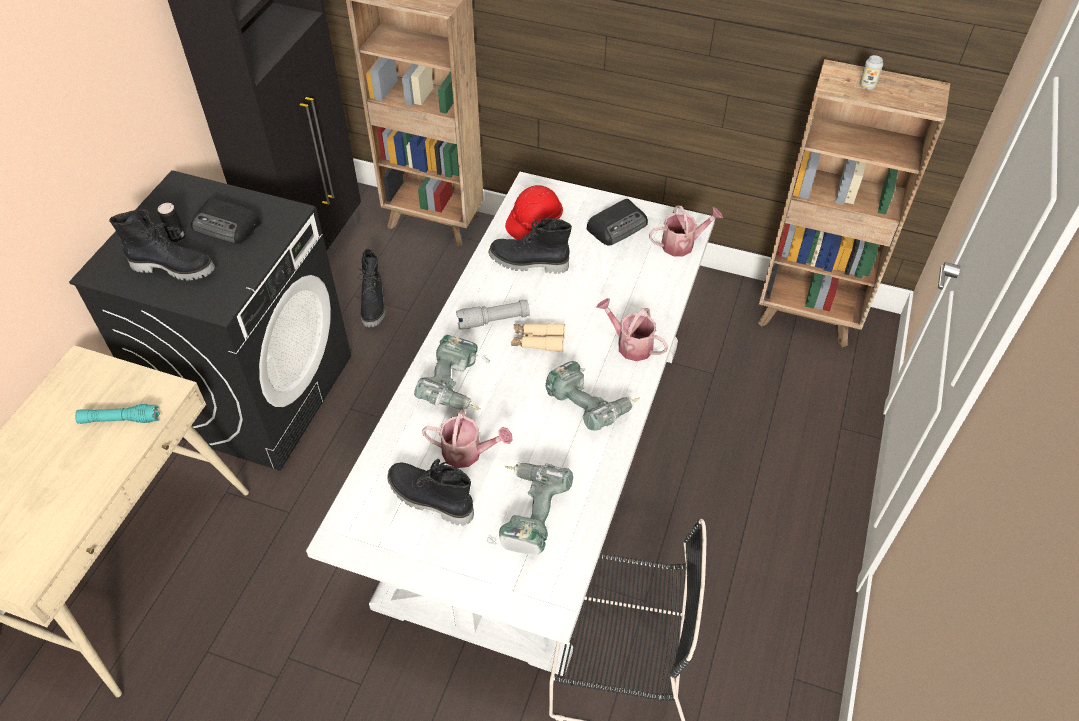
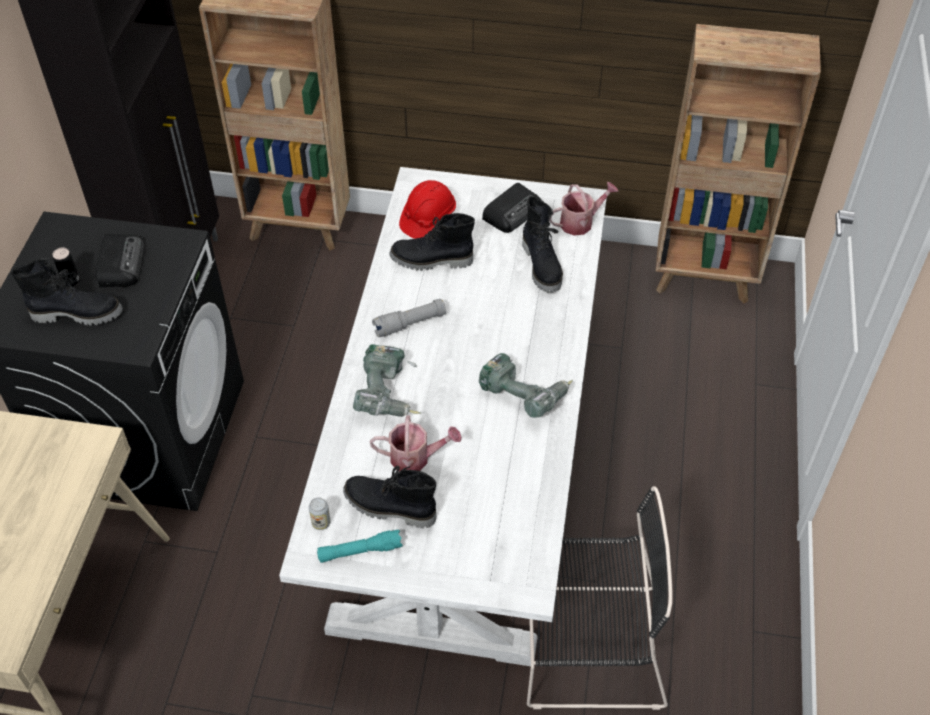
camera: 10 degrees left, 0 degrees up
(120, 420) = (53, 477): turquoise flashlight -> turquoise flashlight (360, 551)
(227, 226) = (121, 263): radio -> radio turned 105 degrees counterclockwise
(374, 305) = (255, 325): black boot -> black boot (542, 266)
(527, 514) = (488, 507): power drill -> none
(538, 341) = (459, 338): beige binoculars -> none
(630, 344) = (551, 329): watering can -> none
(867, 86) = (742, 47): can -> can (321, 523)

